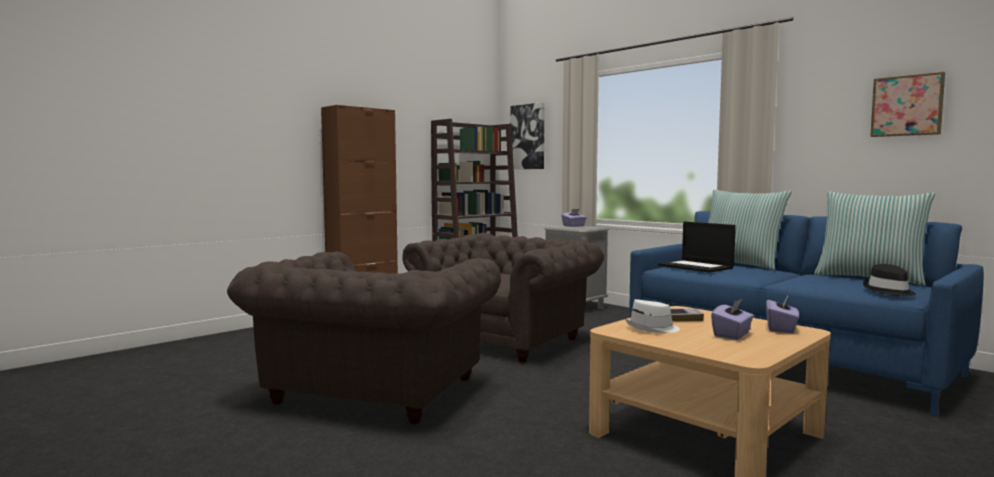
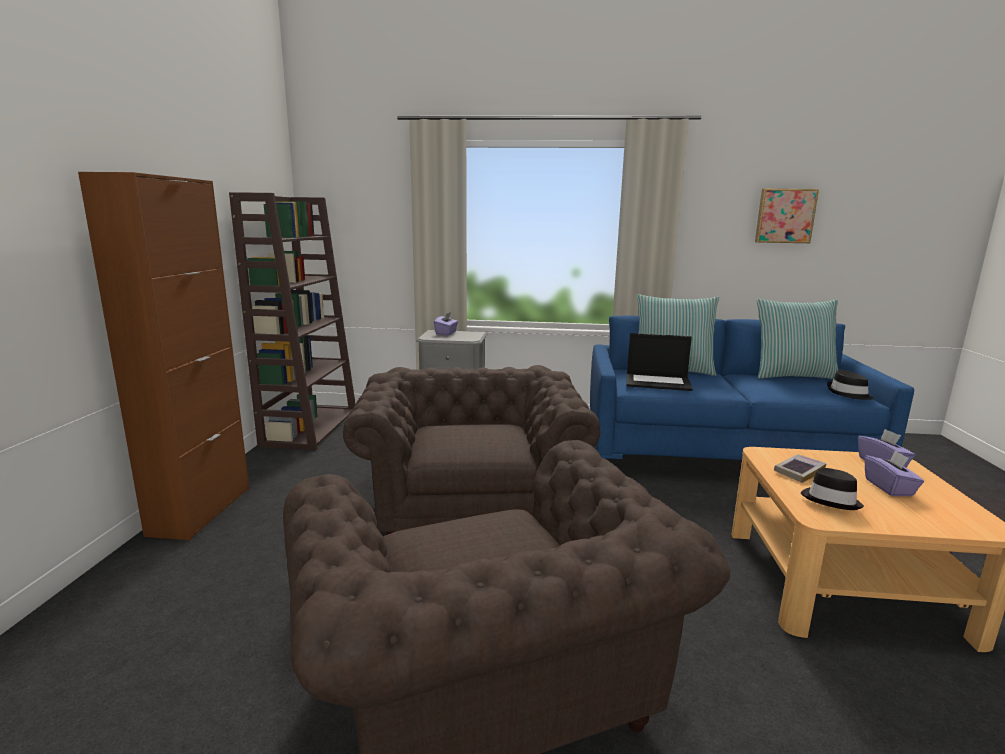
camera: 40 degrees left, 10 degrees up
(528, 137) = (347, 216): picture -> none
(652, 328) = (831, 500): white hat -> black hat

